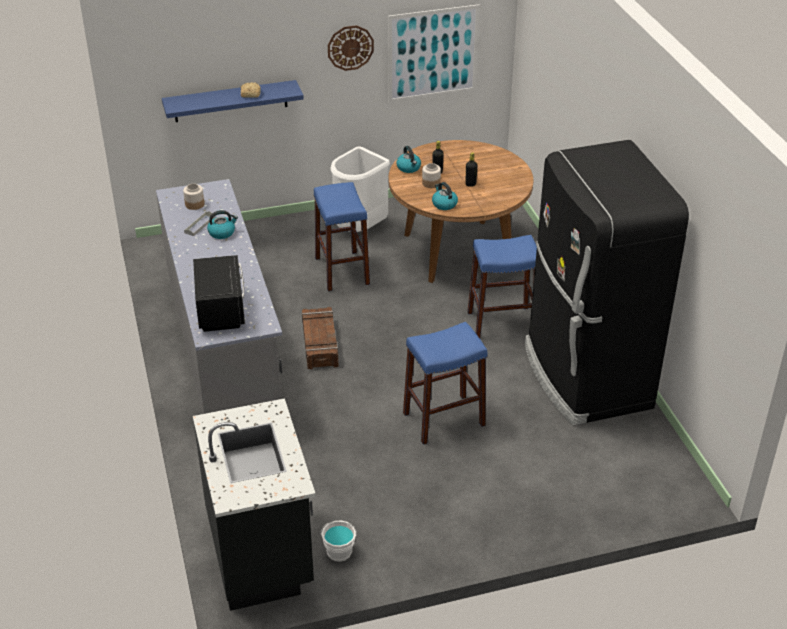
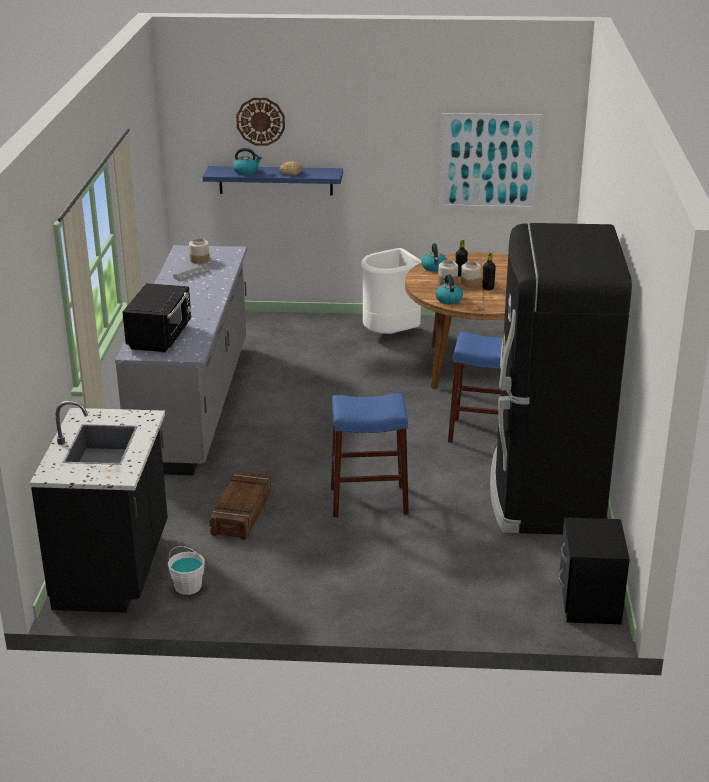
camera: 20 degrees right, 10 degrees down
(222, 232) = (208, 283): kettle -> kettle (246, 171)
(319, 344) = (287, 417): crate -> crate (241, 512)
(342, 271) = (349, 364): blue stool -> none
(350, 47) = (401, 142): wall clock -> wall clock (260, 121)
(452, 181) = (470, 283): none -> jar
(676, 478) = (589, 602): none -> black nightstand

